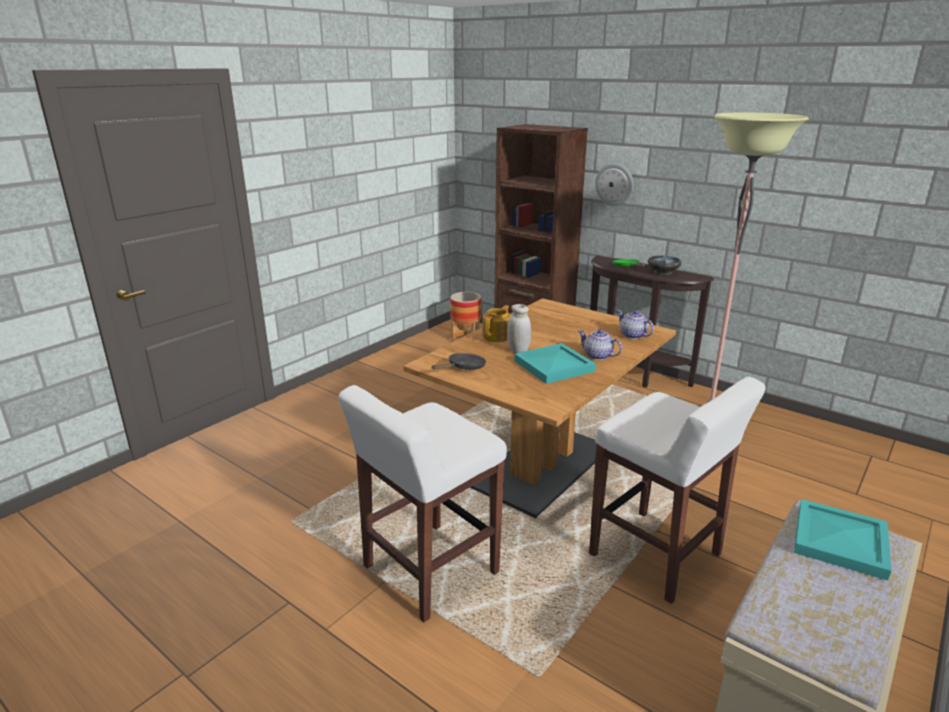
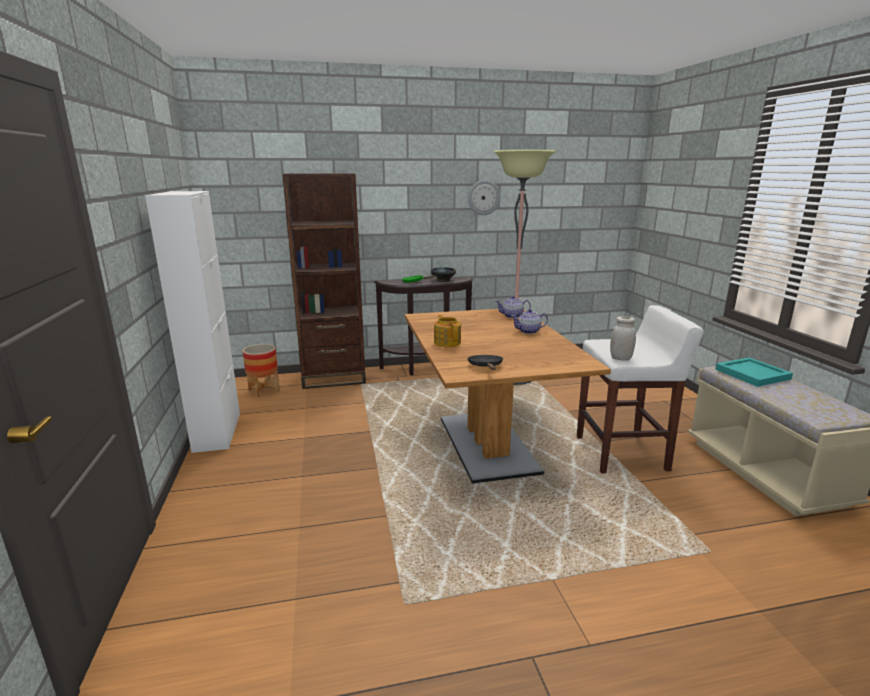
camera: 50 degrees left, 5 degrees down
(388, 356) = (217, 432): none -> white cabinet
(428, 570) = (559, 549): white stool -> none
(518, 350) = (483, 345): white jar -> white jar (620, 358)
(554, 366) = (527, 345): turquoise tray -> none
(614, 184) = (382, 218): wall clock -> wall clock (483, 197)

